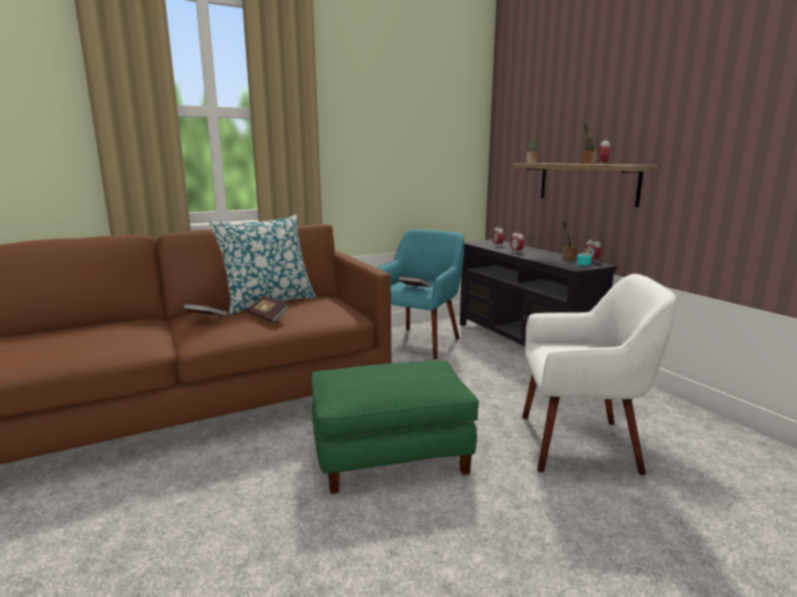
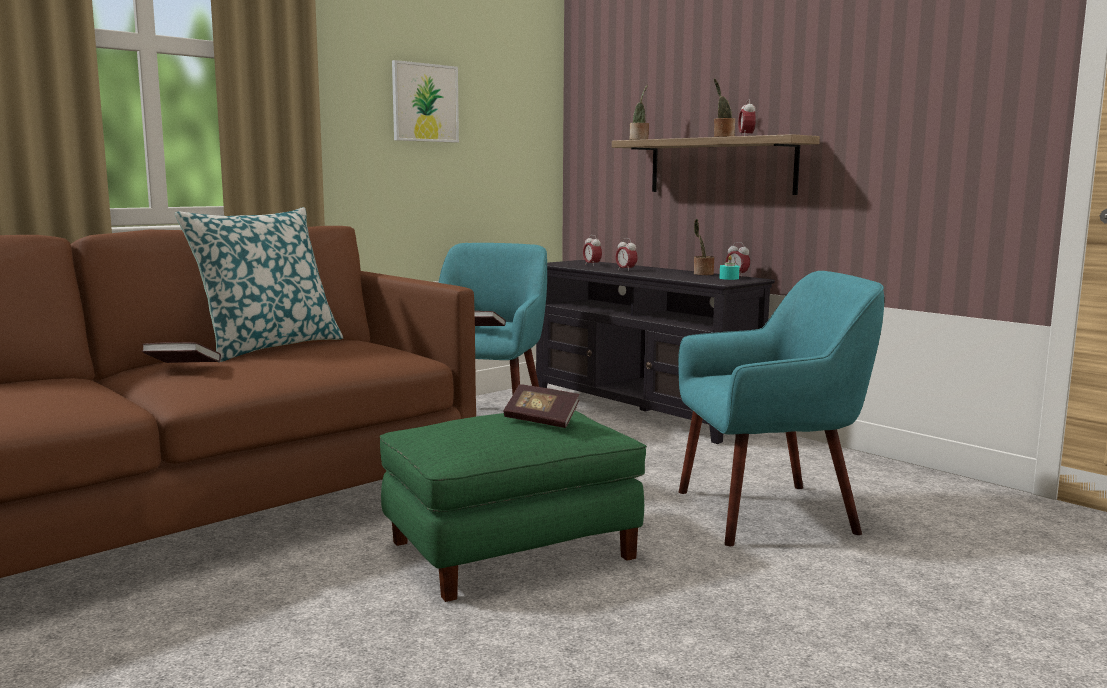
camera: 15 degrees left, 5 degrees down
(268, 317) = (287, 361): book -> book (541, 420)
(392, 139) = (425, 103): none -> picture
(580, 444) = (768, 512): white armchair -> turquoise armchair

